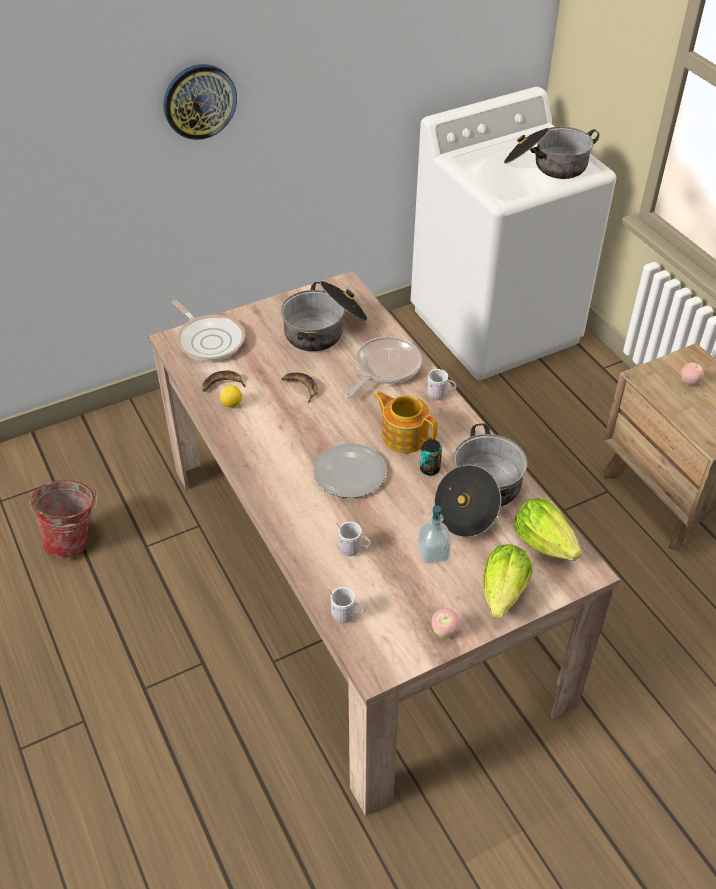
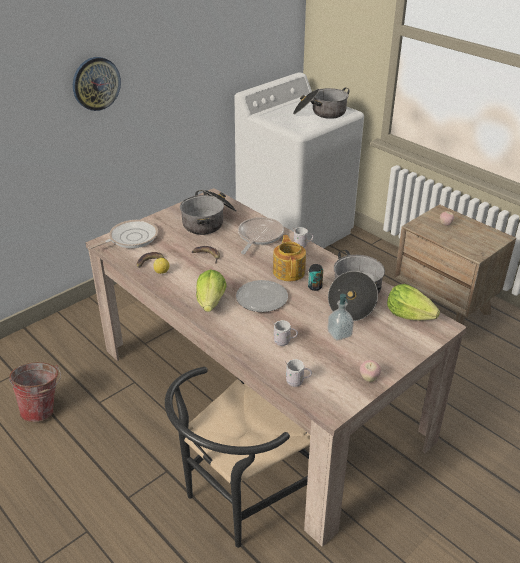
camera: 15 degrees left, 10 degrees down
(209, 340) = (130, 238): frying pan -> frying pan turned 75 degrees counterclockwise
(281, 725) = (239, 499): none -> black chair
(404, 435) = (289, 271): teapot -> teapot turned 60 degrees clockwise
(503, 592) = (397, 348): lettuce -> lettuce (211, 302)

